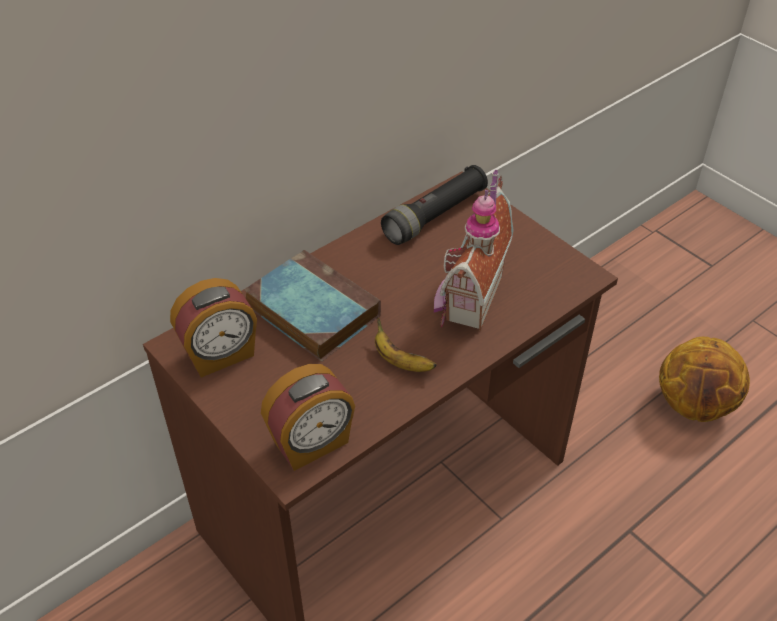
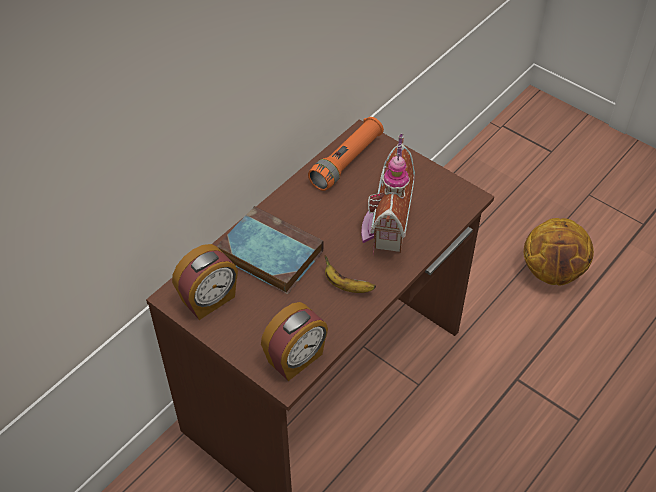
camera: 10 degrees left, 5 degrees up
(435, 216) = (346, 161): black flashlight -> orange flashlight

